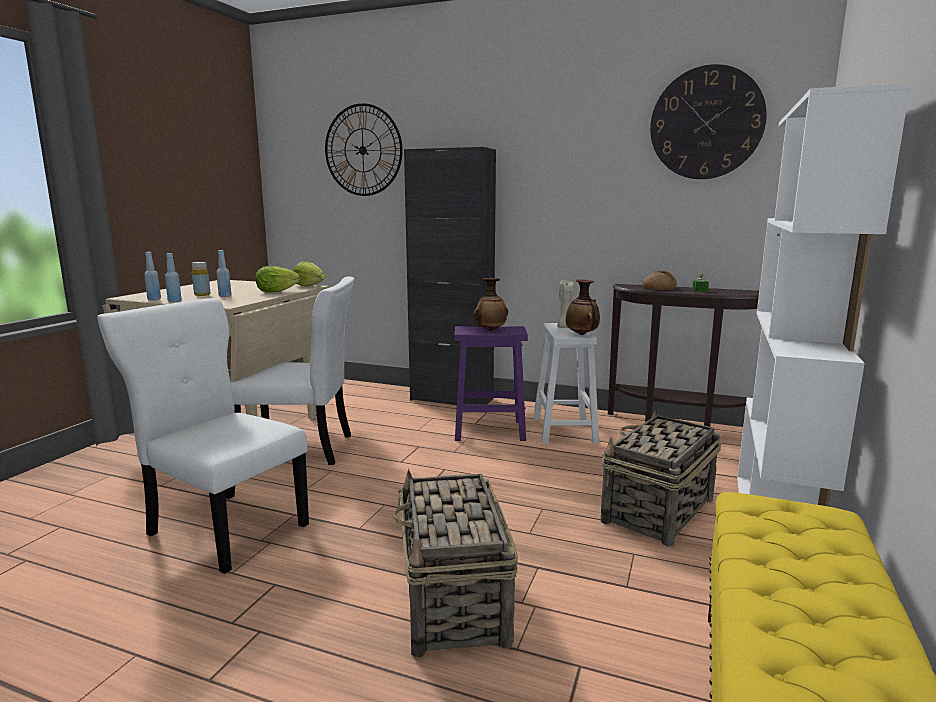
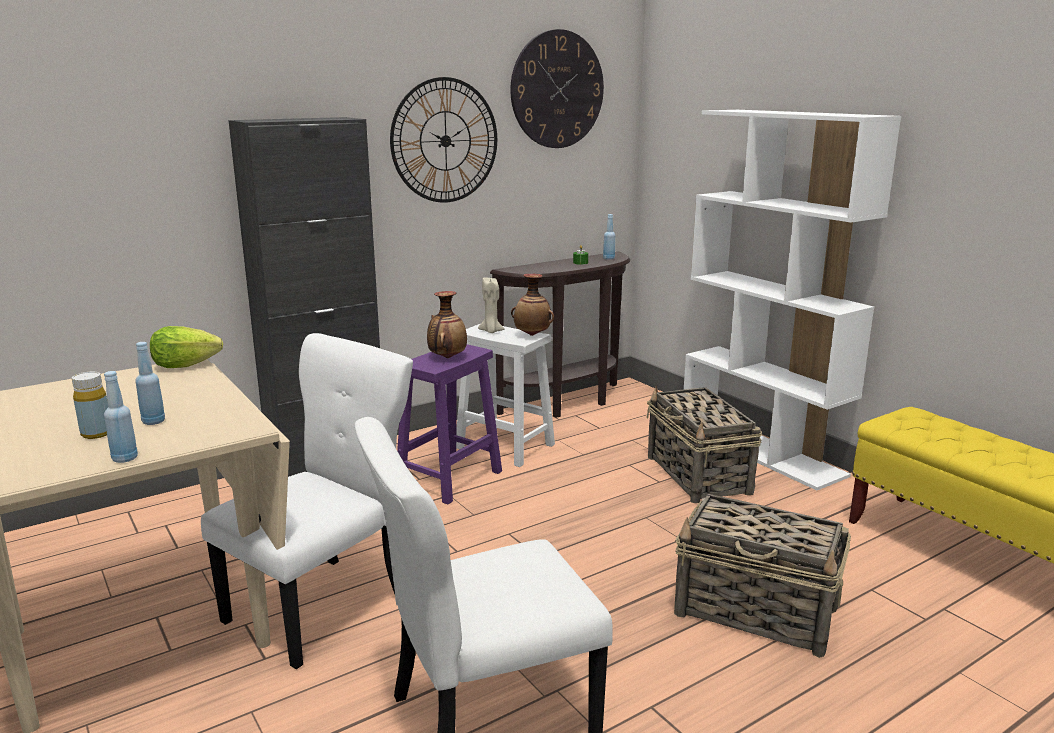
camera: 55 degrees left, 5 degrees up
(154, 299) = (61, 471): blue bottle -> blue bottle (608, 258)
(276, 291) = (188, 389): lettuce -> none
(363, 150) = (110, 117): wall clock -> wall clock (445, 141)
(659, 288) = (546, 267): bread -> none

